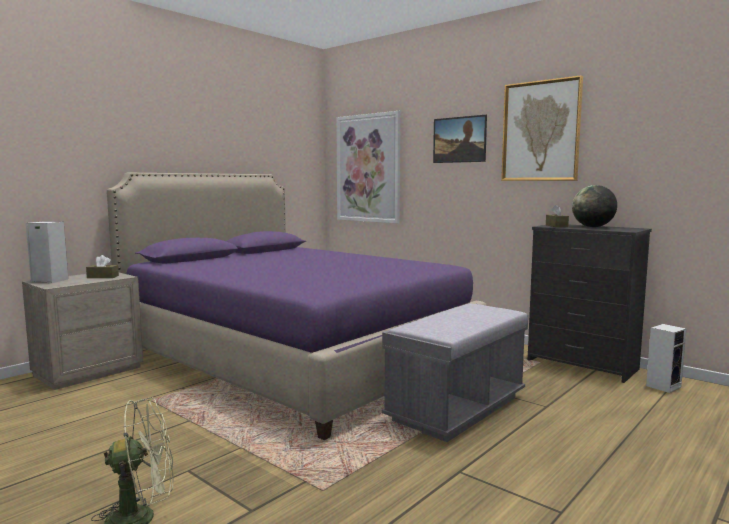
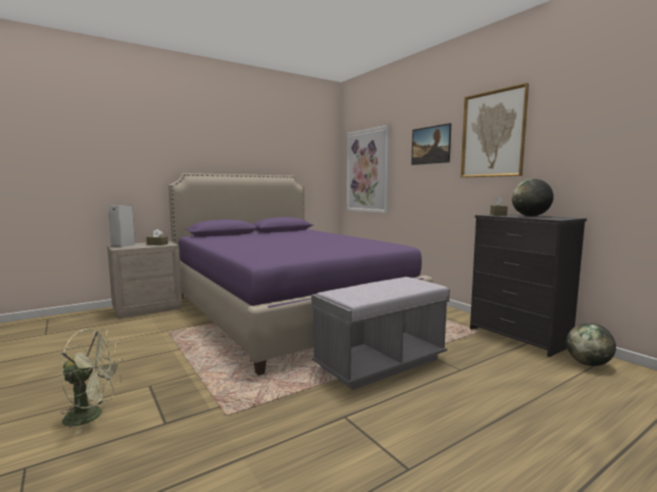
camera: 15 degrees right, 0 degrees up
(663, 386) = (588, 364): speaker -> globe

